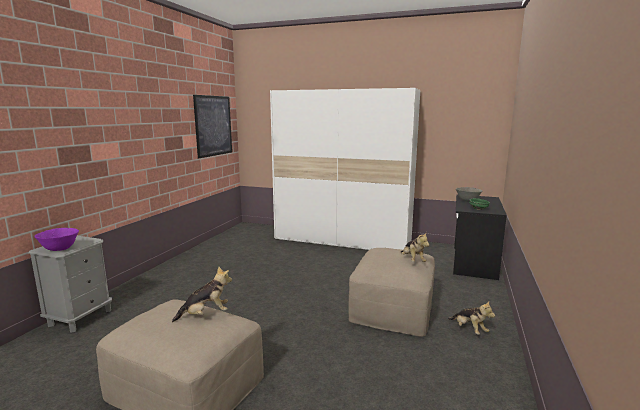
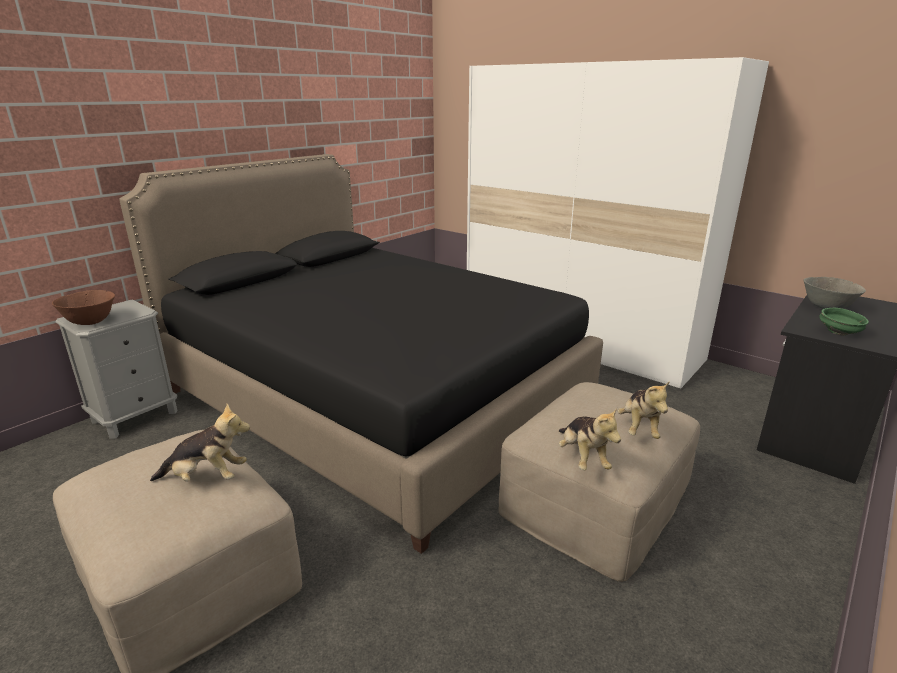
camera: 20 degrees right, 10 degrees up
(59, 249) = (90, 322): purple bowl -> brown bowl
(213, 126) = (385, 128): picture -> none
(243, 282) = (374, 398): none -> black bed
(469, 330) = (727, 591): plush toy -> plush toy (582, 458)

